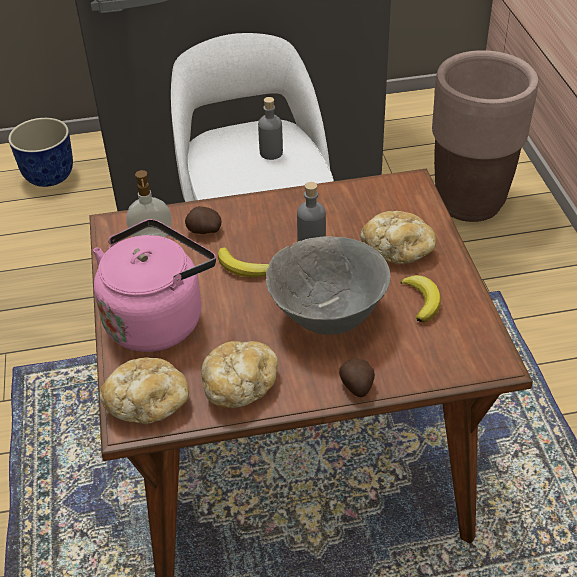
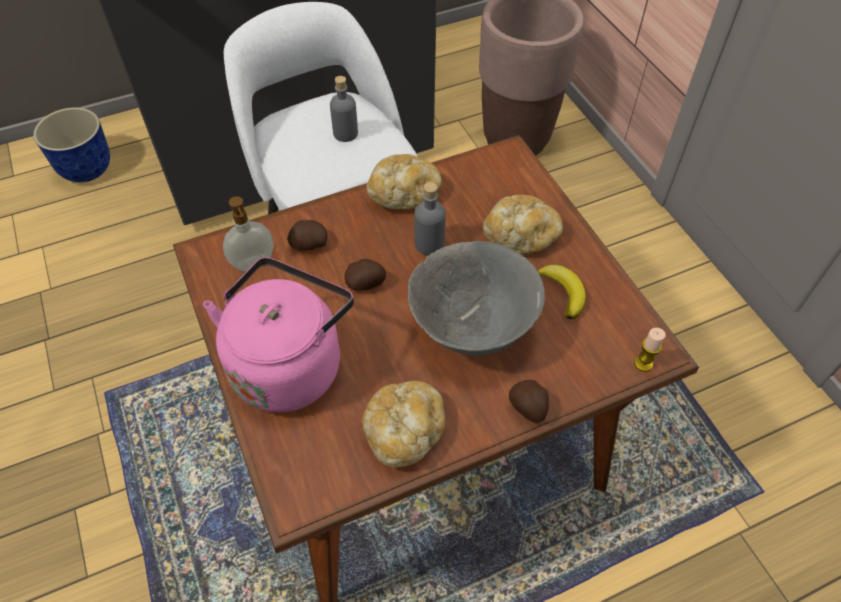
camera: 15 degrees left, 10 degrees up
(148, 403) = (309, 474): bread -> bread (404, 194)
(244, 268) = (366, 284): banana -> potato
(478, 369) = (643, 363): none -> candle

